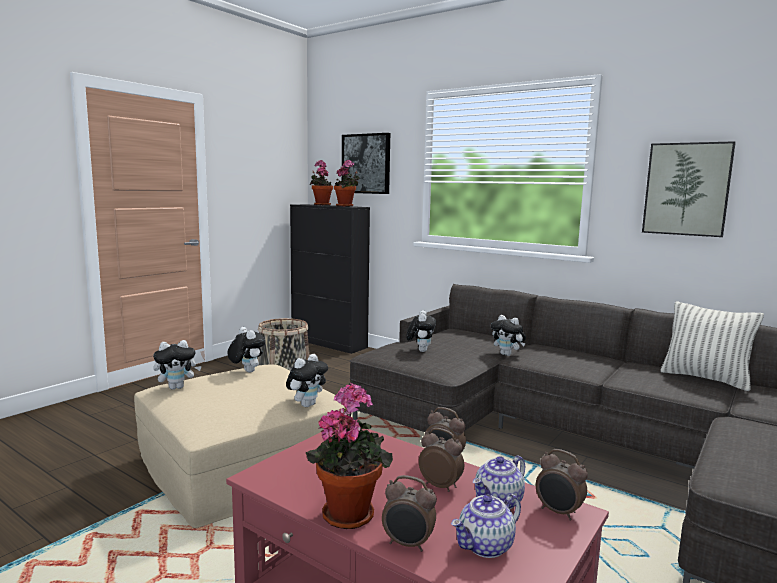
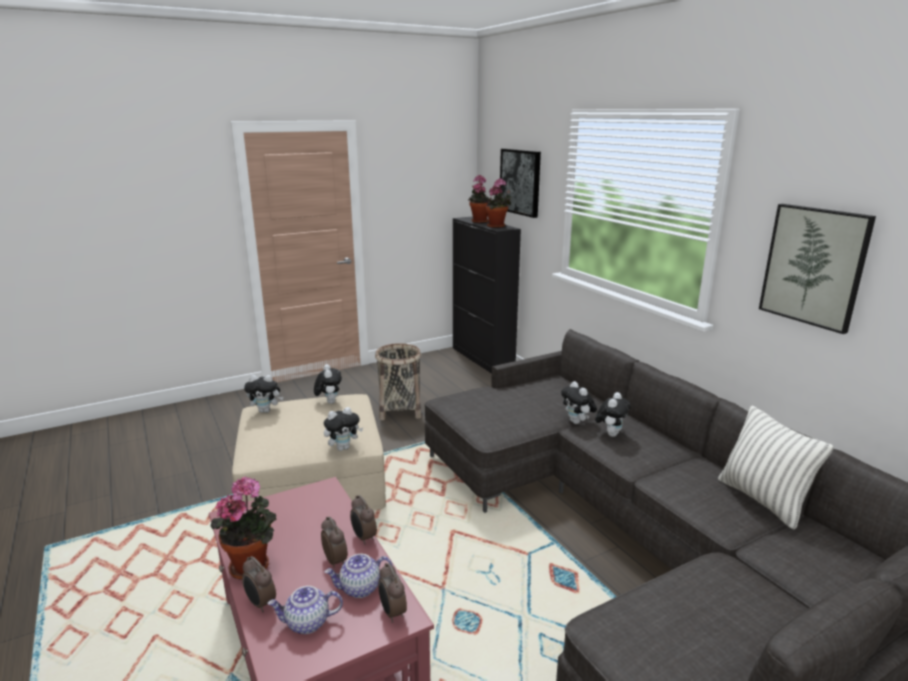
camera: 25 degrees right, 10 degrees up
(420, 350) = (492, 403): plush toy -> plush toy (611, 434)

